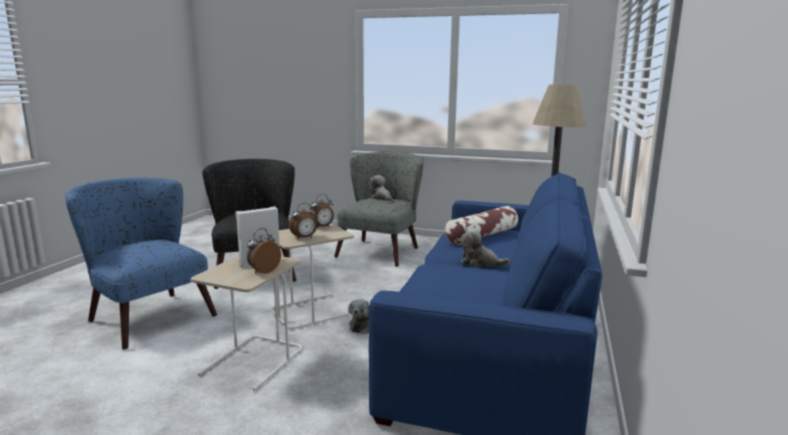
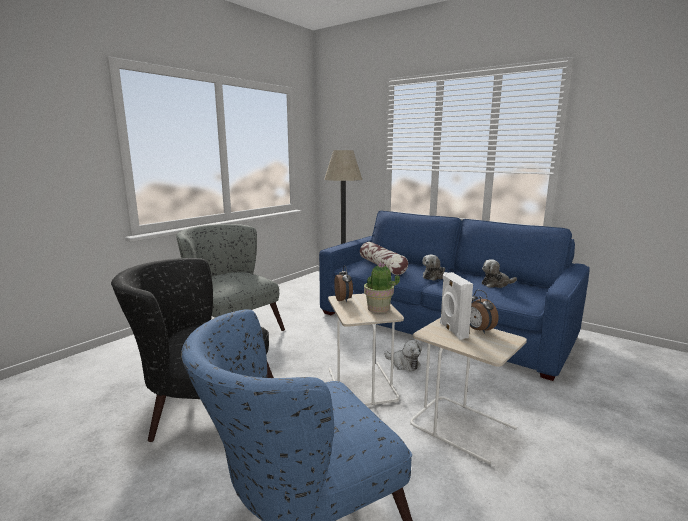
camera: 70 degrees left, 0 degrees up
(304, 238) = (378, 309): alarm clock -> potted plant
(381, 198) = (226, 275): plush toy -> plush toy (496, 284)

